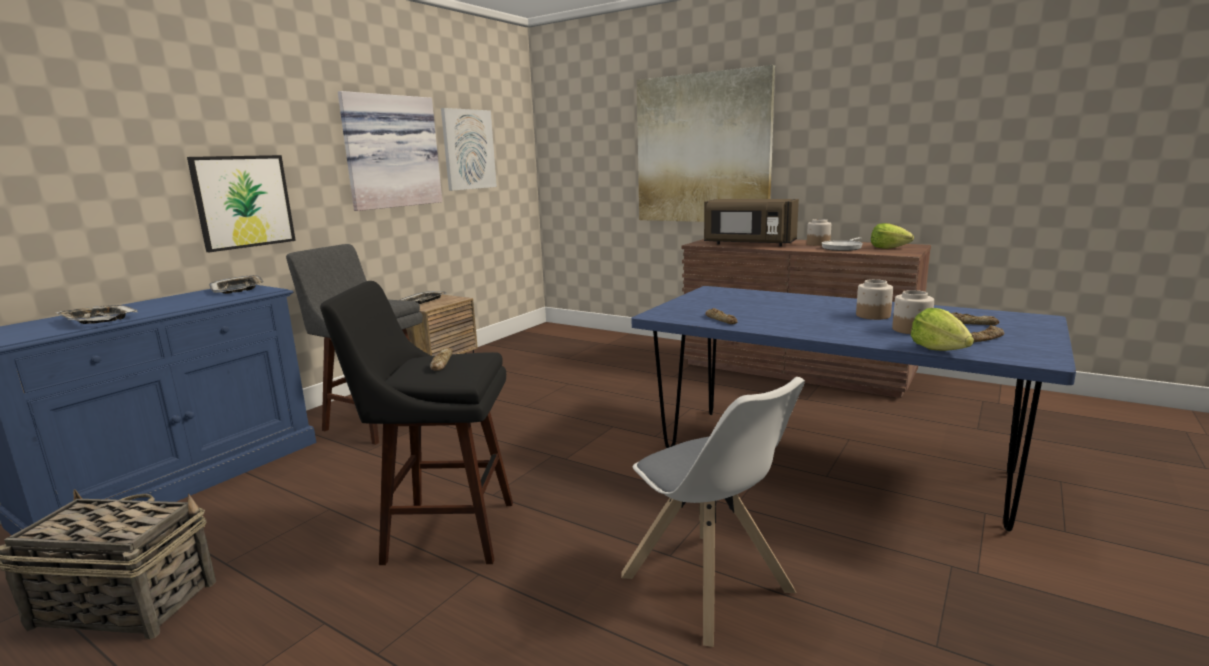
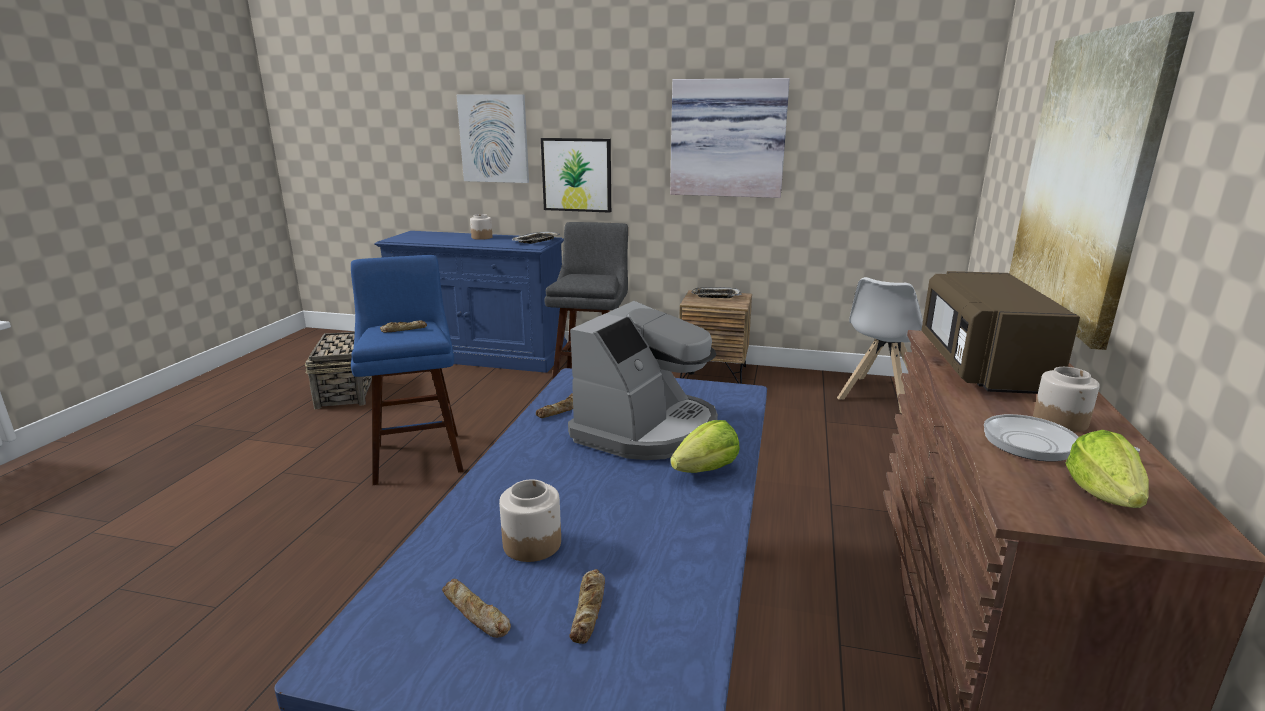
camera: 70 degrees right, 5 degrees up
(98, 320) = (443, 240): tray -> none
(443, 531) = (418, 455): black stool -> blue stool
(468, 149) = (846, 138): picture -> picture (494, 139)
(709, 586) = (325, 596): chair -> chair (879, 396)
(762, 306) = (647, 429): none -> coffee machine
(872, 315) = (619, 513): jar -> jar (482, 237)
(939, 349) = (418, 561): lettuce -> lettuce (706, 469)

